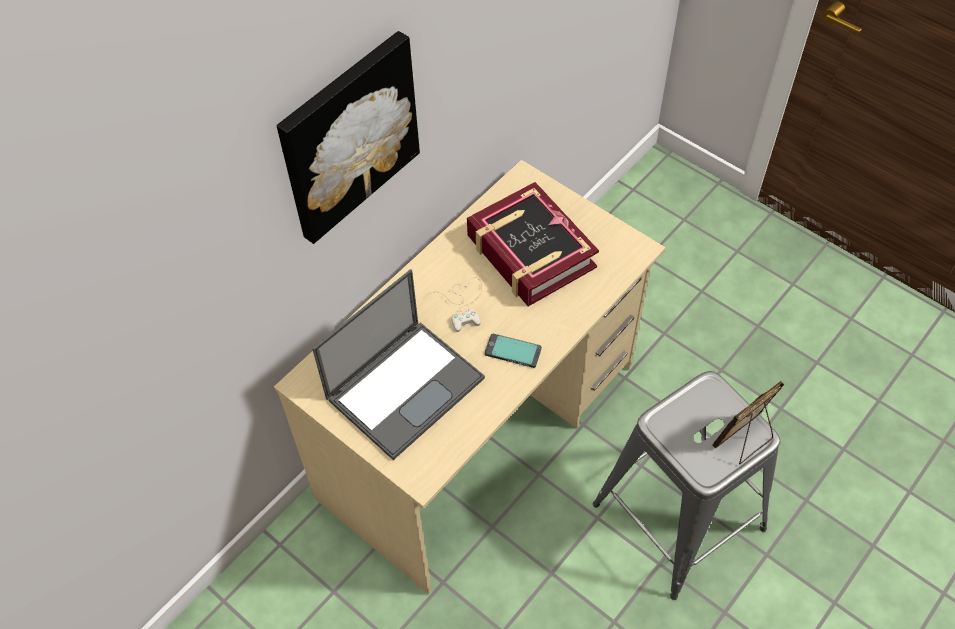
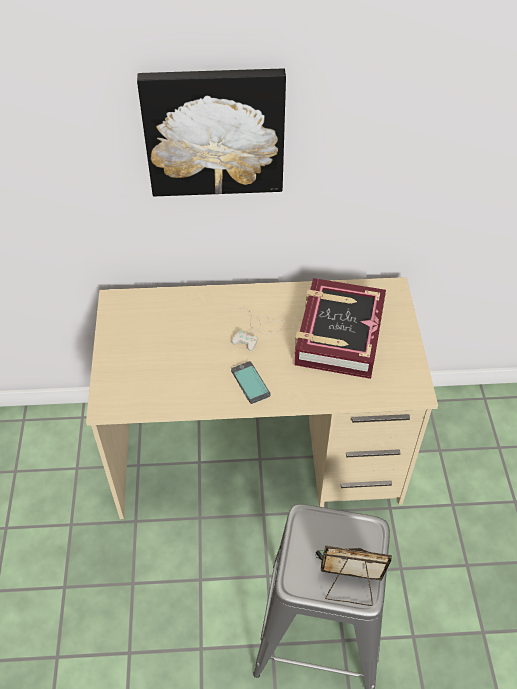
camera: 45 degrees right, 5 degrees down
(406, 386) = (164, 349): laptop -> none

